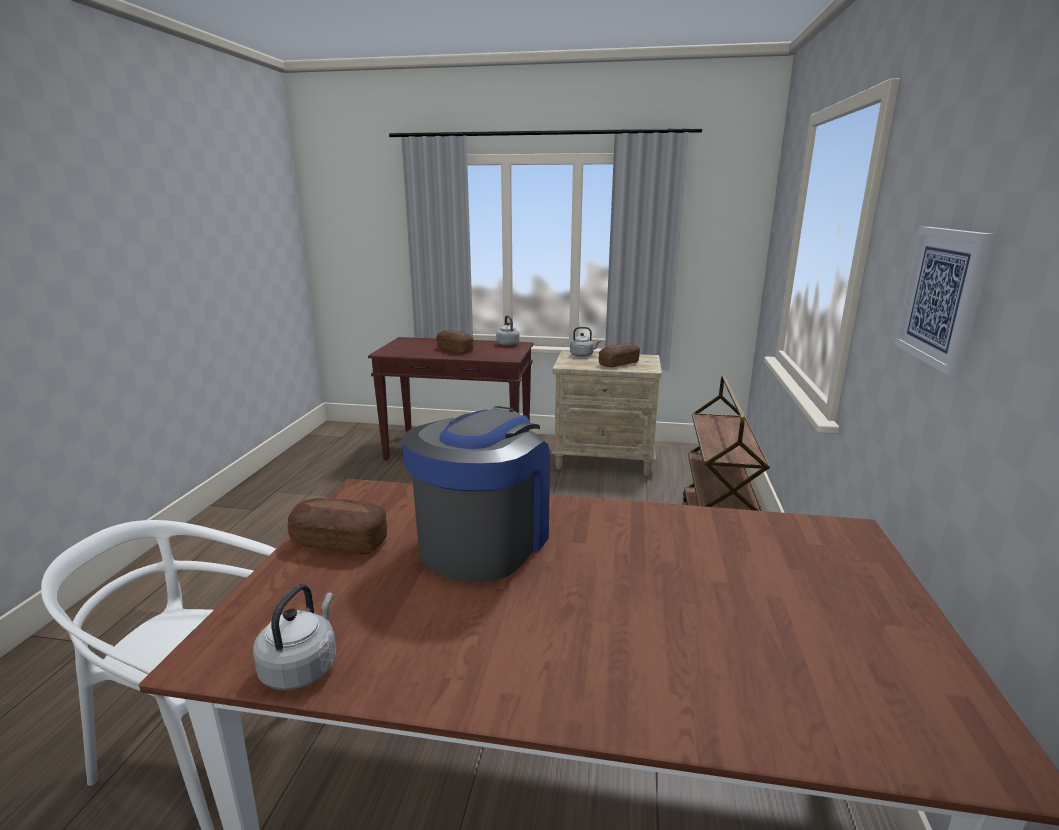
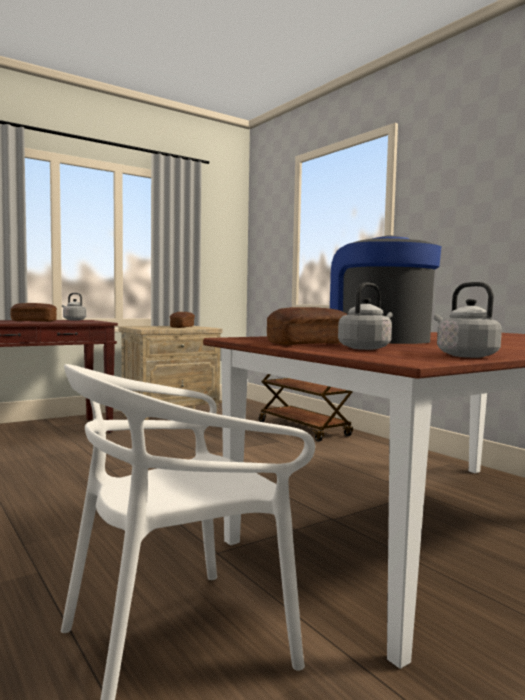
camera: 45 degrees left, 15 degrees down
(583, 355) = (143, 326): grey kettle -> grey kettle (366, 348)
(943, 296) = (486, 208): picture -> none

